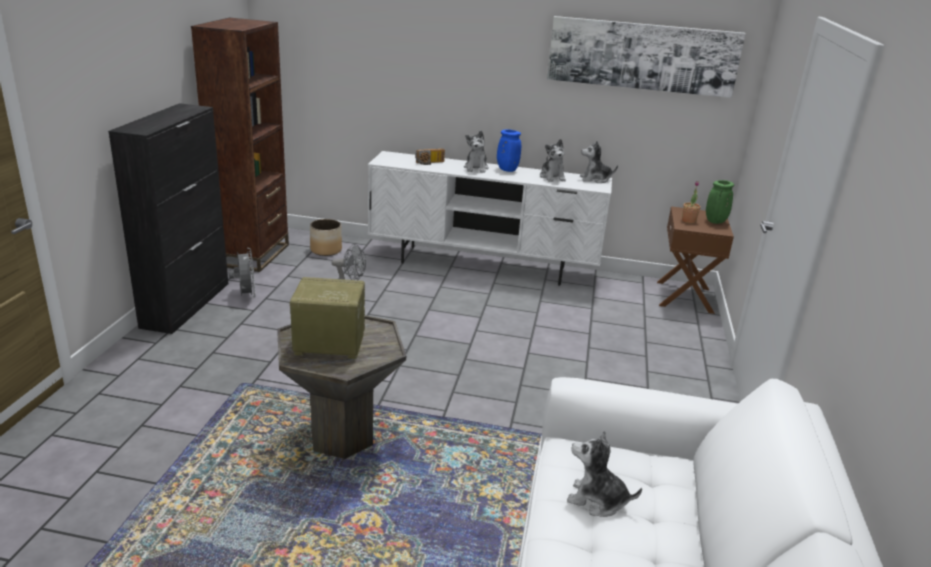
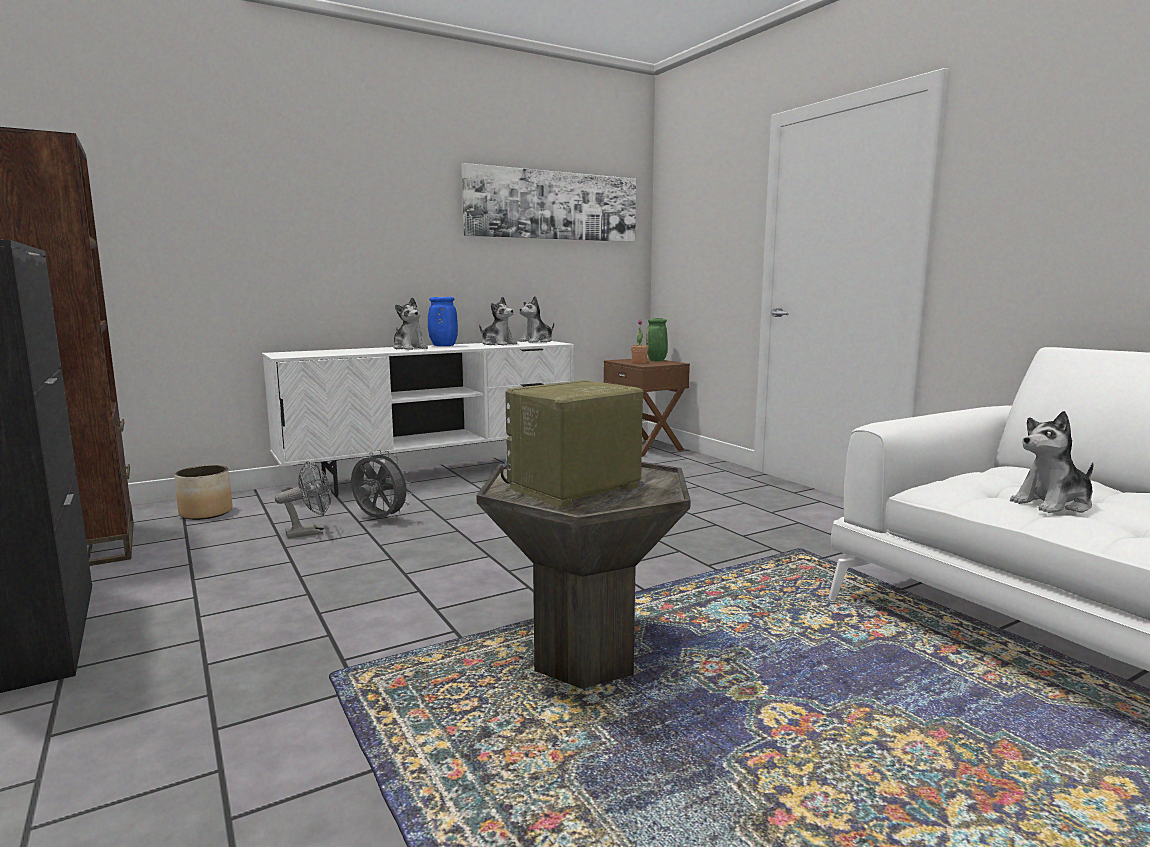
camera: 40 degrees left, 15 degrees down
(245, 295) = (151, 587): grey fan -> grey fan (379, 519)
(430, 163) = (348, 351): radio -> none

